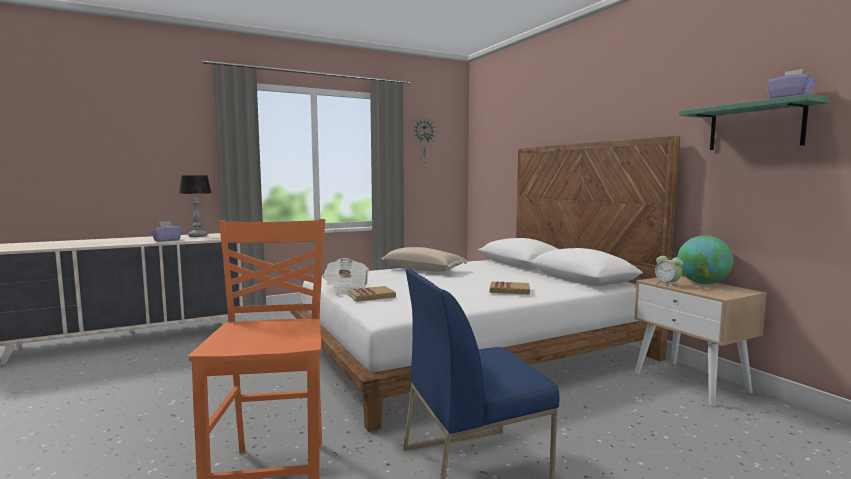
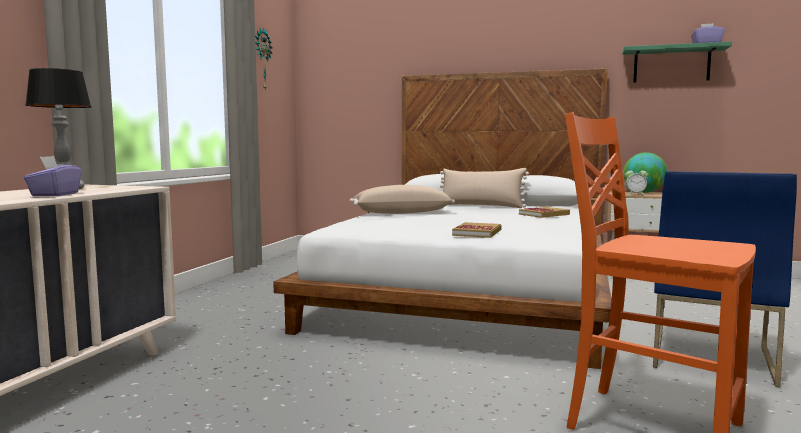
camera: 45 degrees left, 0 degrees up
(346, 289) = (421, 233): newspaper -> none
(517, 273) = (481, 206): none -> beige pillow

